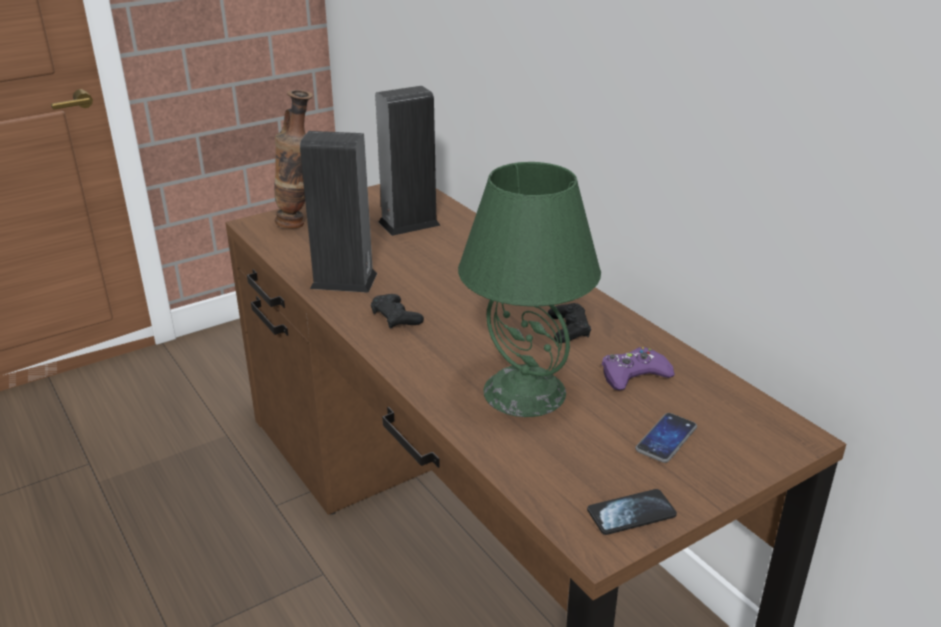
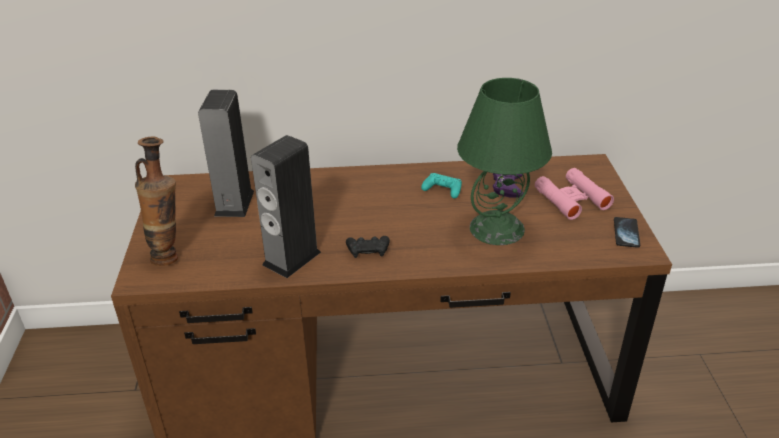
camera: 60 degrees left, 5 degrees up
(568, 329) = (442, 189): black game controller -> turquoise game controller
(666, 439) = (571, 199): phone -> pink binoculars

